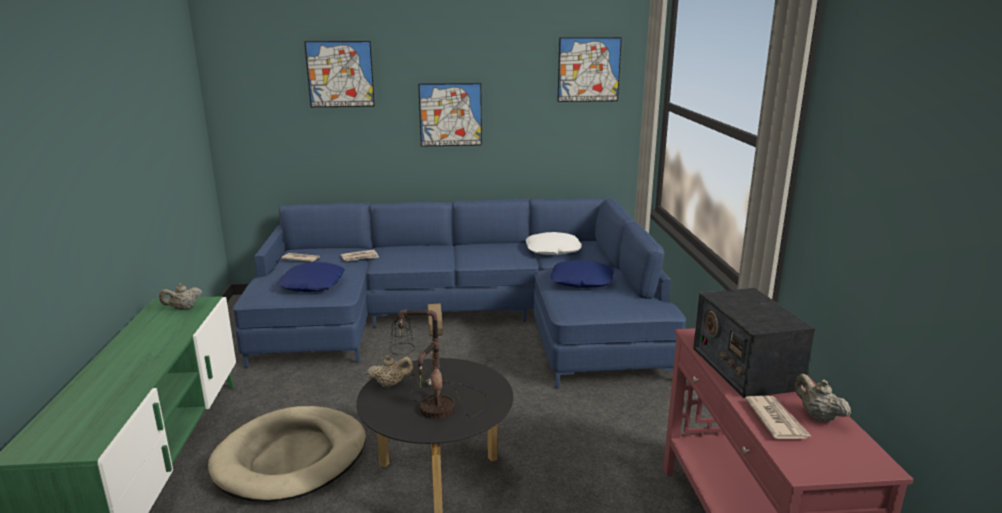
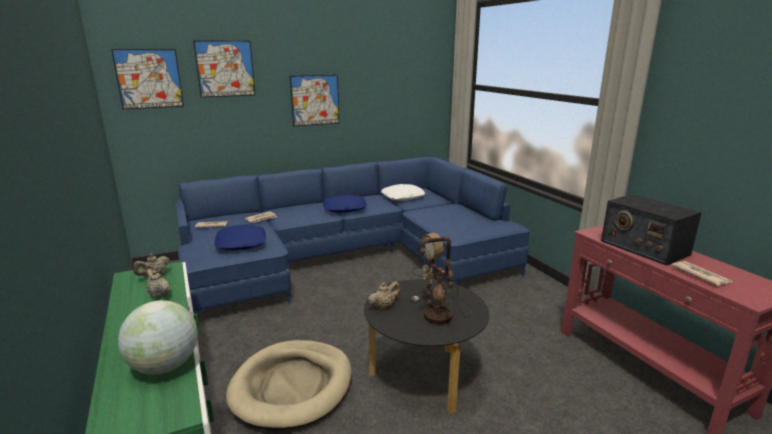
camera: 20 degrees left, 0 degrees up
(113, 401) = (165, 366): none -> globe
(581, 281) = (443, 215): blue pillow -> blue pillow (344, 209)
(588, 69) = (411, 63): picture -> picture (149, 79)
(817, 416) = (717, 268): beige teapot -> beige teapot (159, 294)

